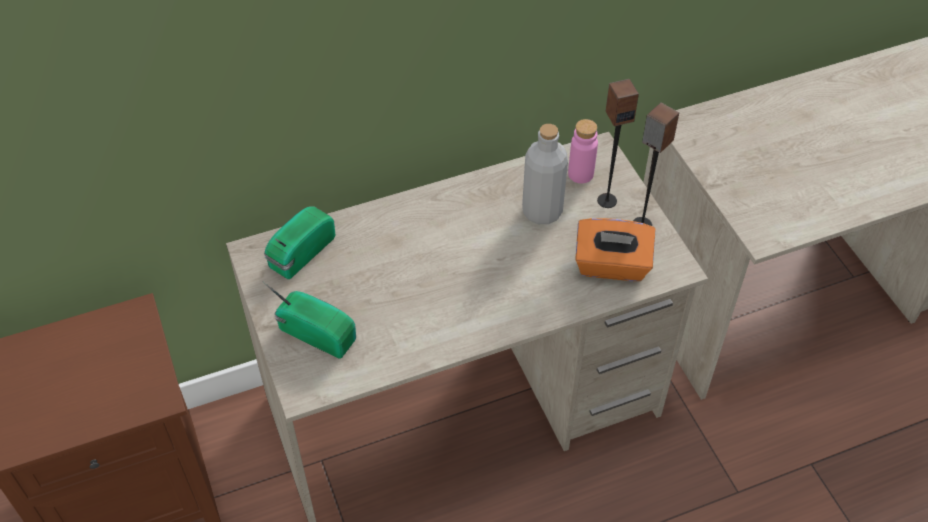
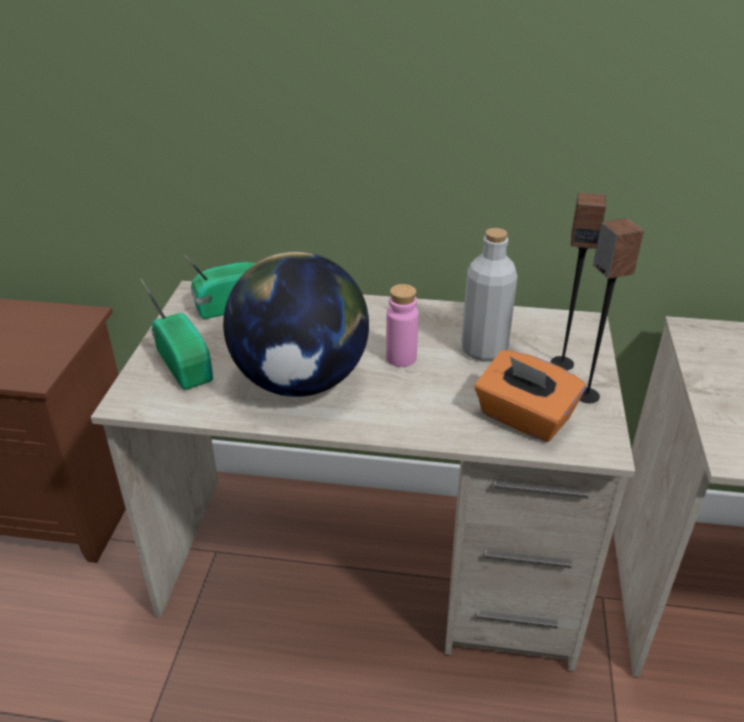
camera: 30 degrees right, 15 degrees down
(426, 307) = (301, 381): none -> globe
(580, 174) = (549, 334): pink bottle -> pink bottle (401, 358)

